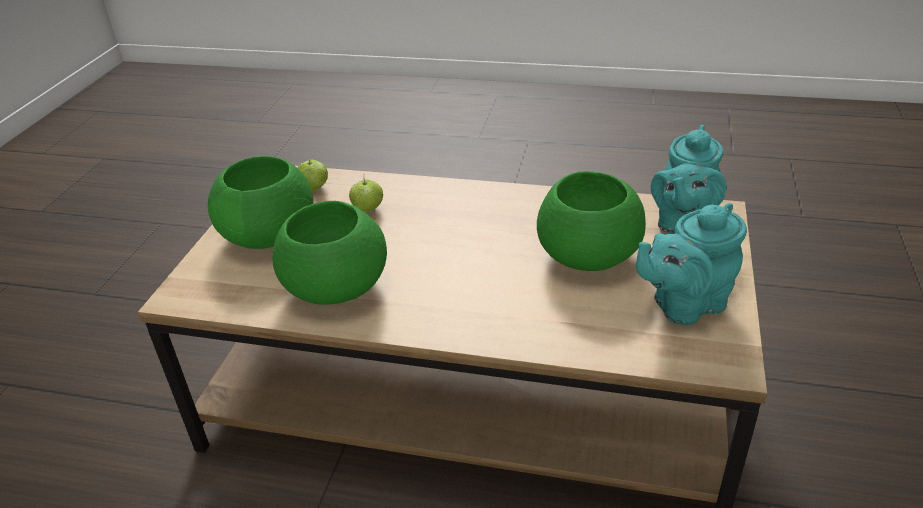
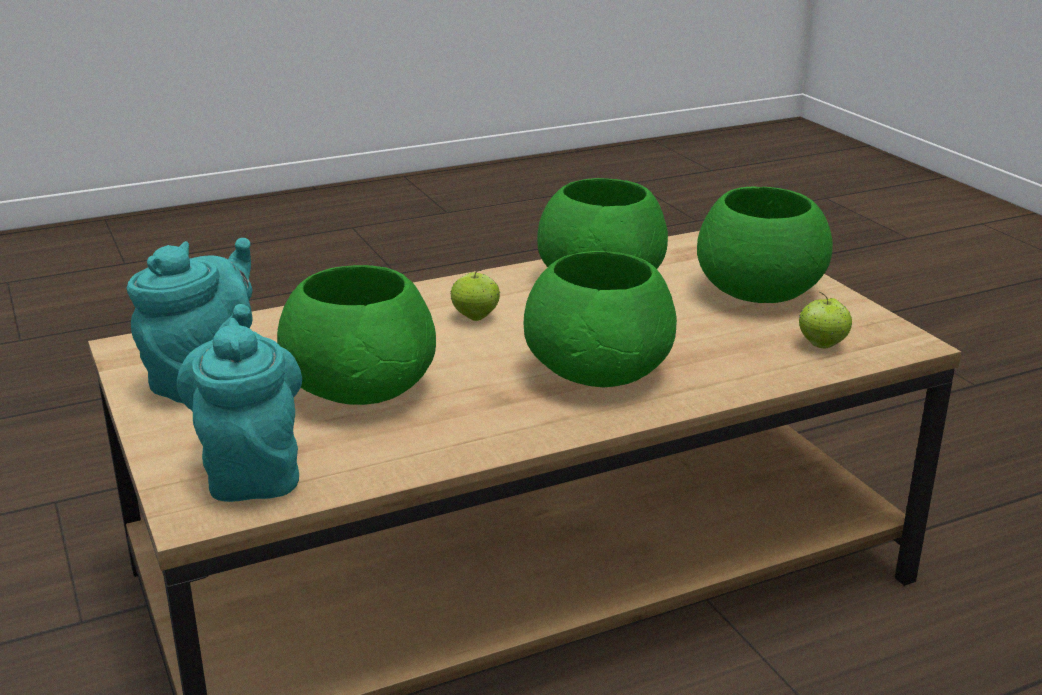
camera: 140 degrees right, 10 degrees down
(368, 209) = (707, 347): apple -> apple (475, 317)
(444, 216) = (600, 371): none -> green bowl

